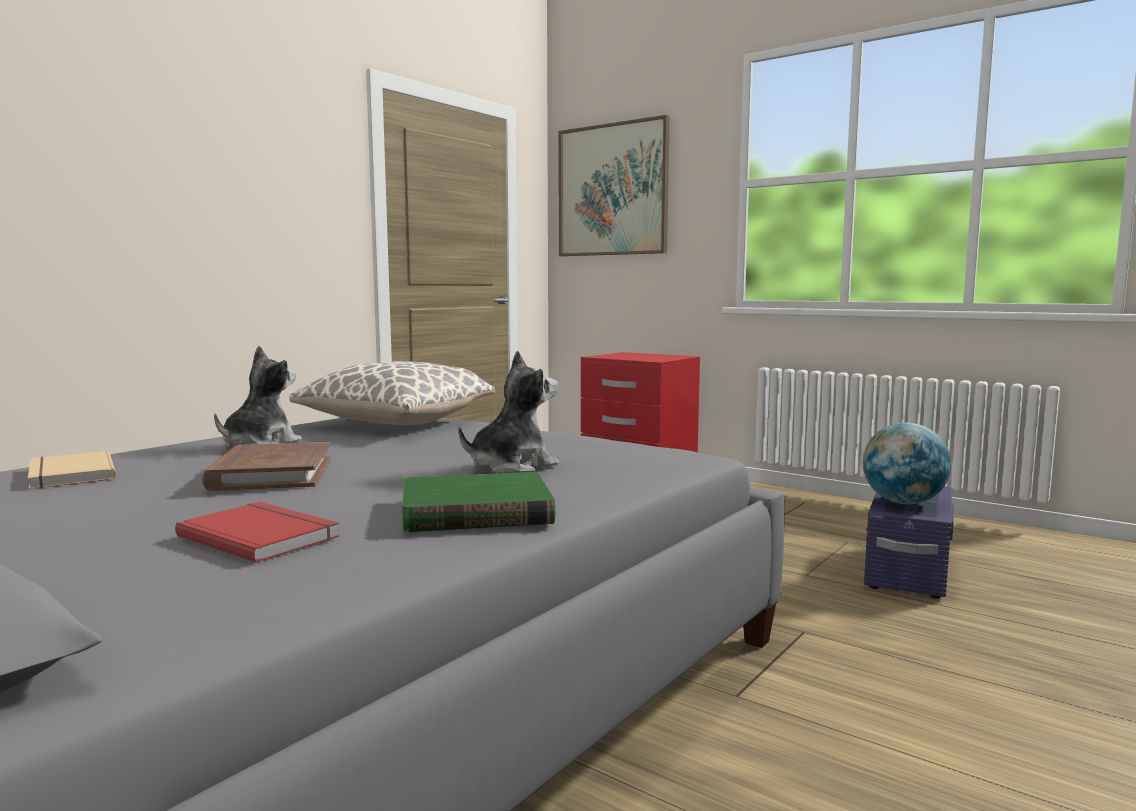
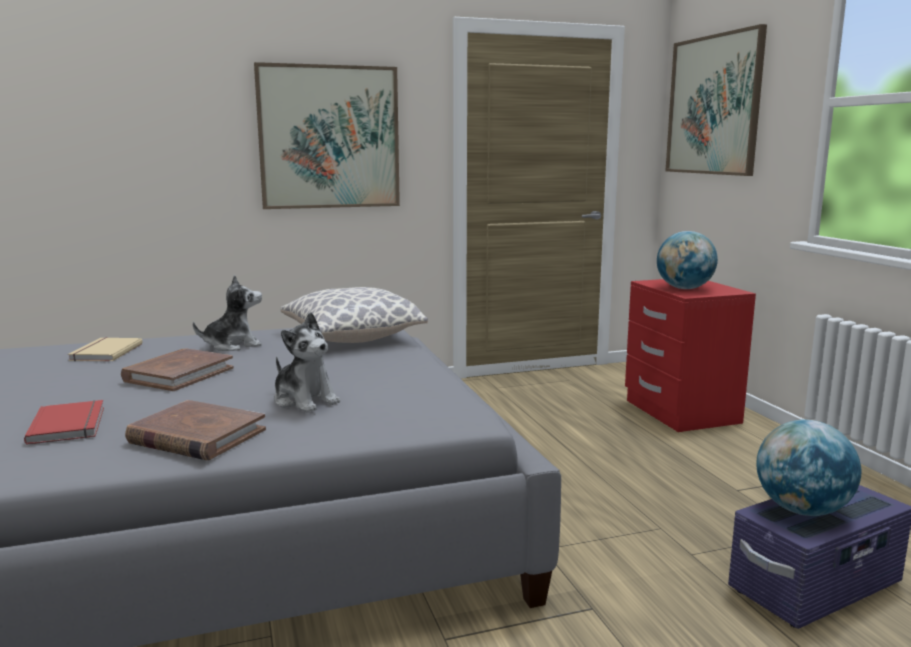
camera: 35 degrees right, 5 degrees up
(238, 194) = (329, 137): none -> picture
(476, 511) = (196, 436): green book -> brown book
(511, 466) = (305, 400): plush toy -> plush toy turned 45 degrees clockwise
(640, 357) = (684, 288): none -> globe

